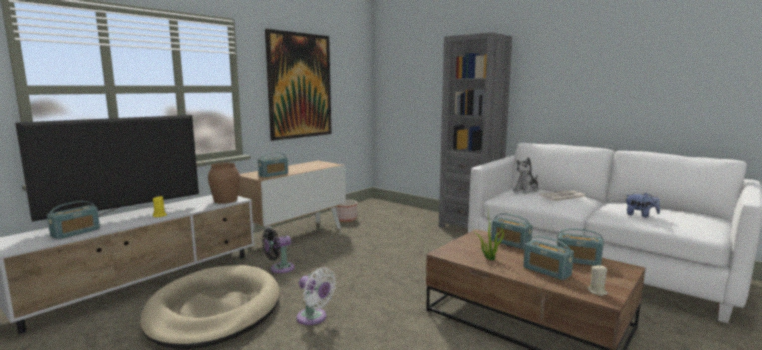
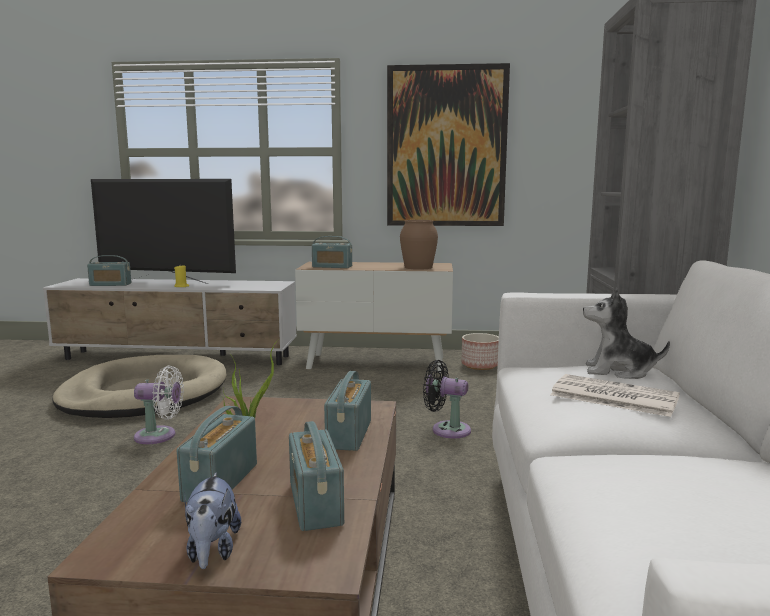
camera: 55 degrees right, 0 degrees up
(225, 200) = (260, 287): brown vase -> brown vase (418, 267)
(279, 269) = (270, 385): black fan -> black fan (447, 429)
(314, 318) = (159, 436): white fan -> white fan turned 90 degrees counterclockwise
(597, 291) = (139, 542): beige candle -> none
(640, 215) = (631, 497): plush toy -> plush toy (212, 551)

